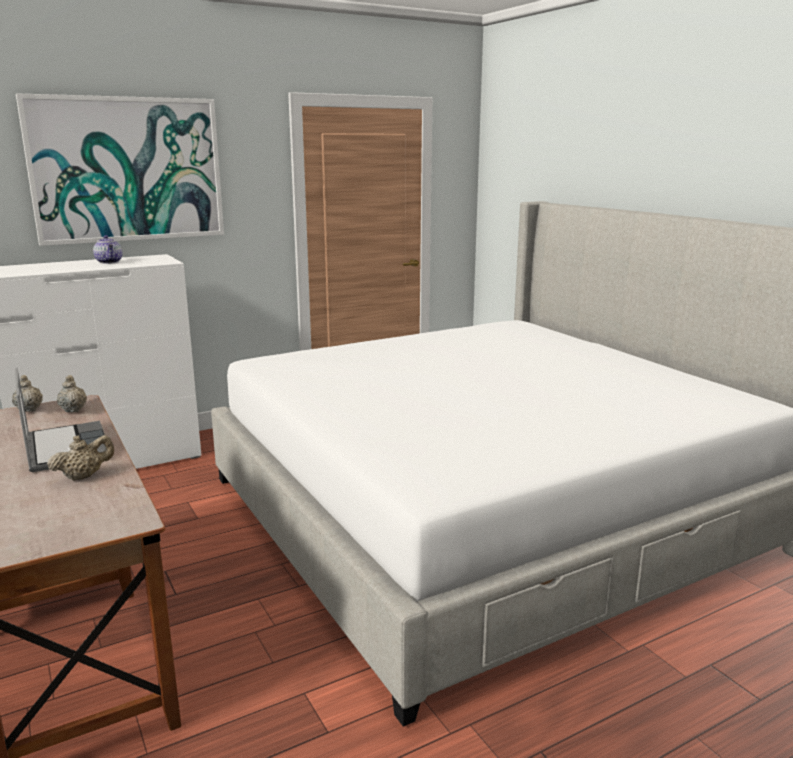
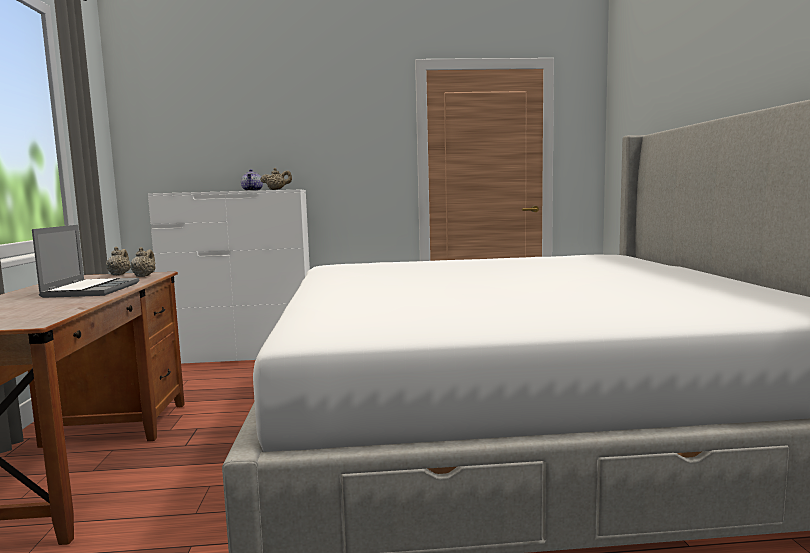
camera: 25 degrees right, 10 degrees down
(84, 476) = (66, 301): beige teapot -> beige teapot (276, 189)
(127, 170) = (280, 123): picture -> none

